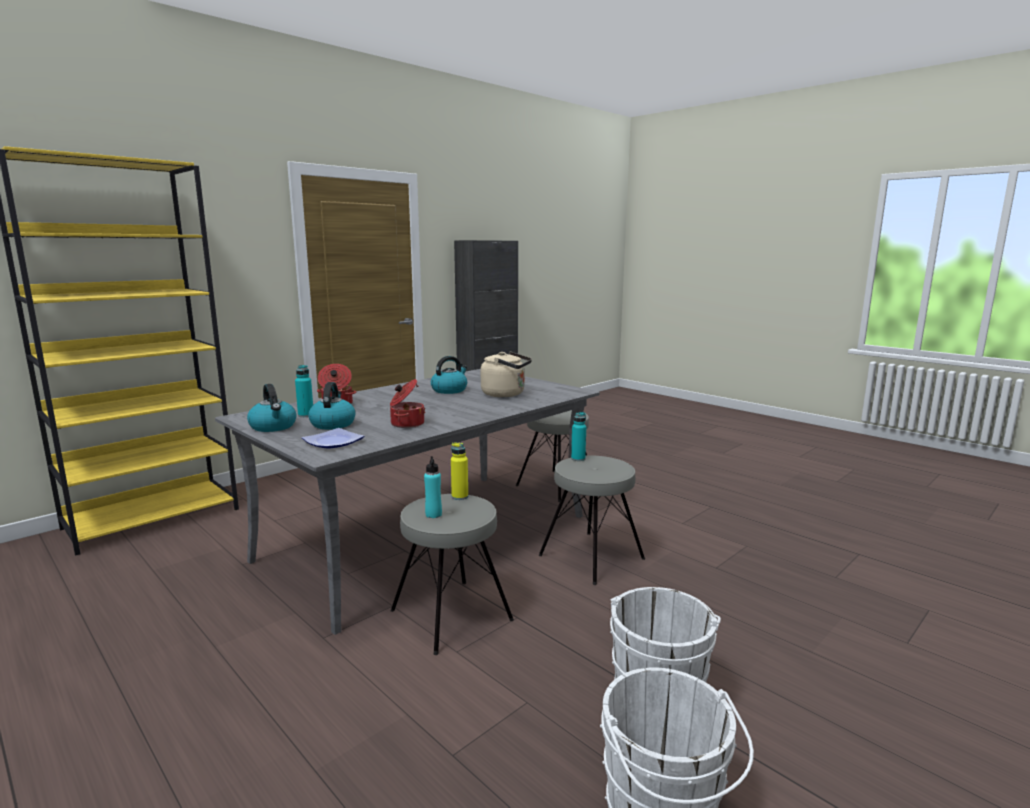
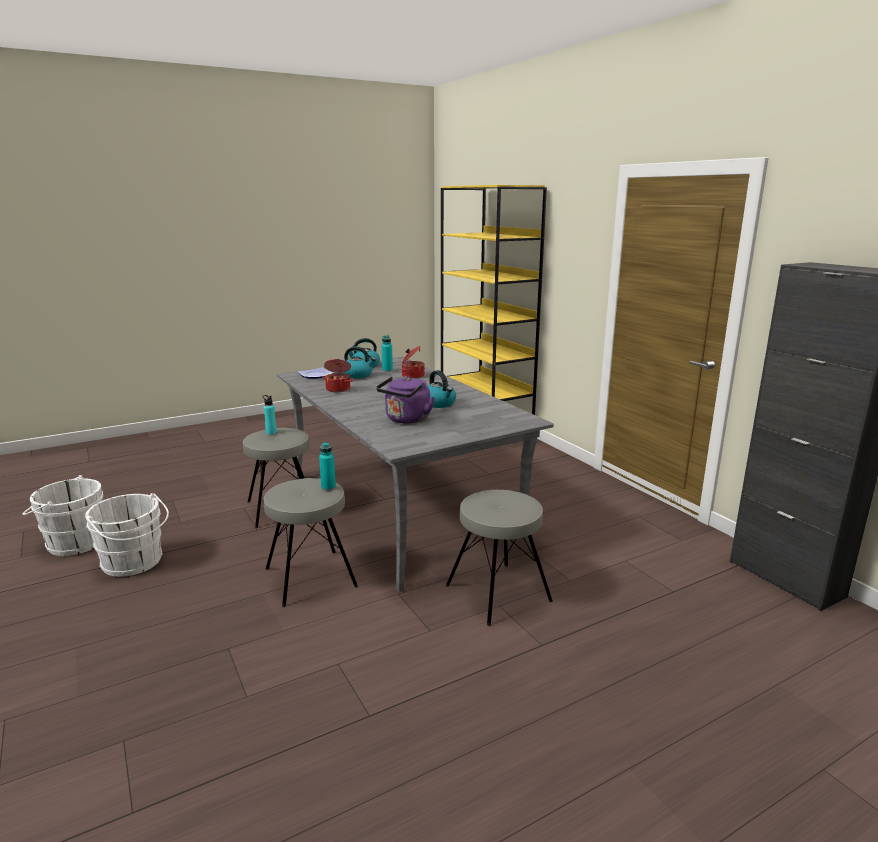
camera: 105 degrees right, 5 degrees up
(460, 497) = (291, 440): yellow bottle -> none
(506, 394) = (406, 420): beige kettle -> purple kettle

